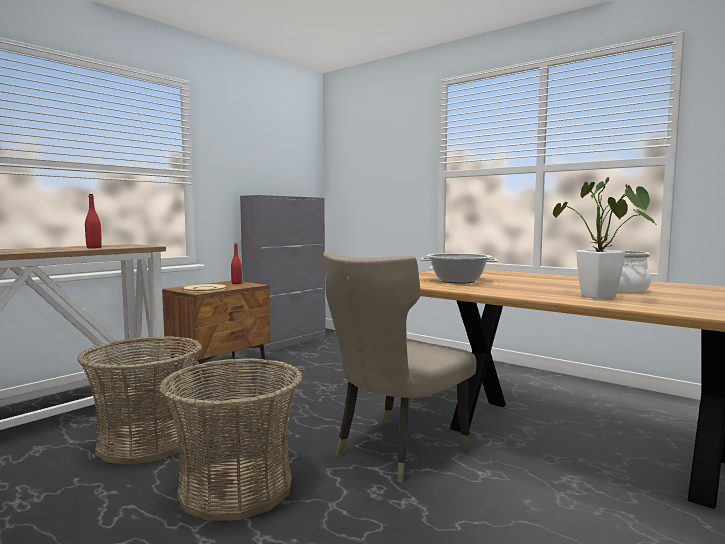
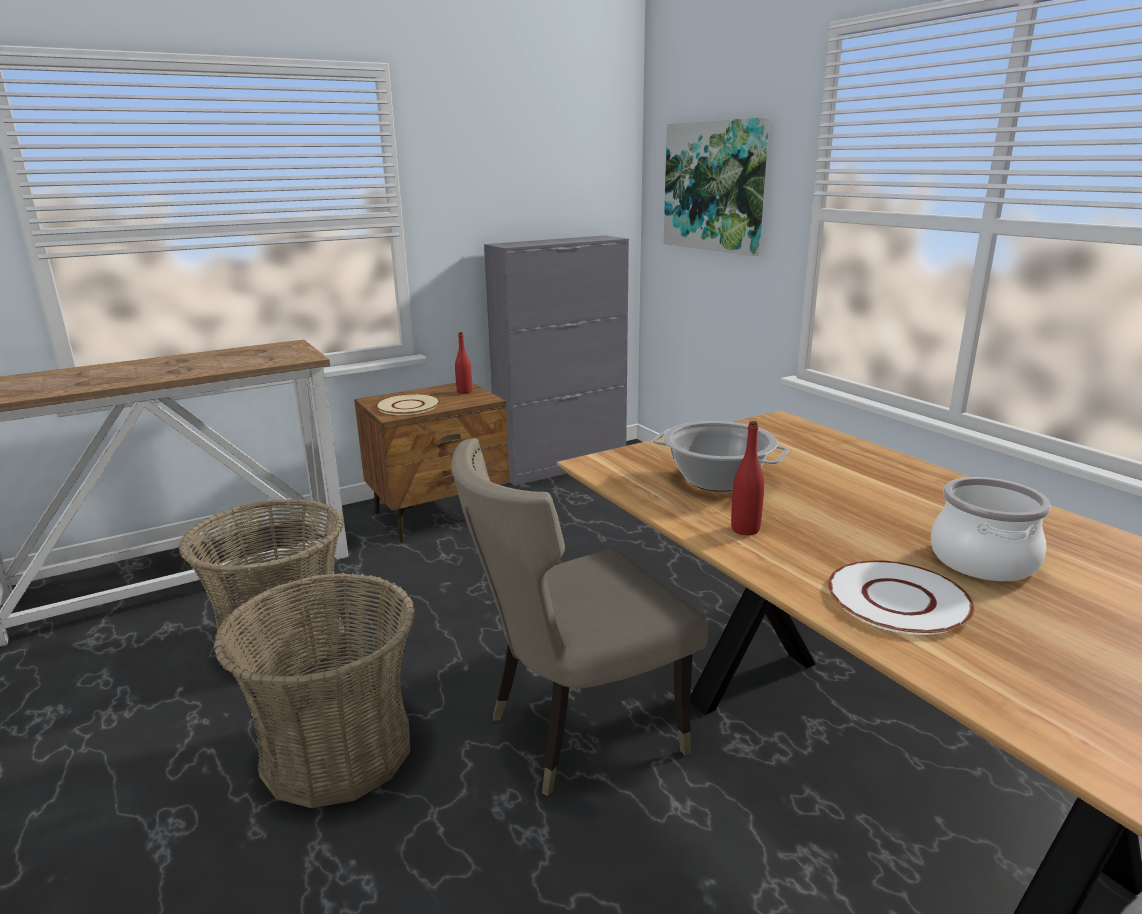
camera: 20 degrees right, 15 degrees up
(94, 248) = (230, 365): red bottle -> red bottle (745, 529)
(375, 167) = (714, 186): none -> picture
(603, 298) = (897, 600): potted plant -> white plate

